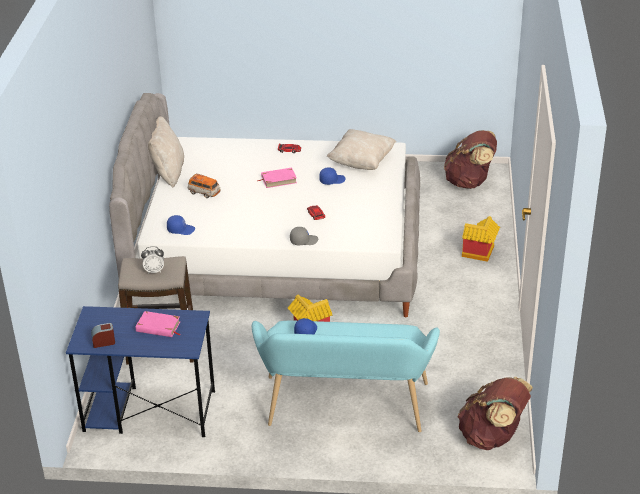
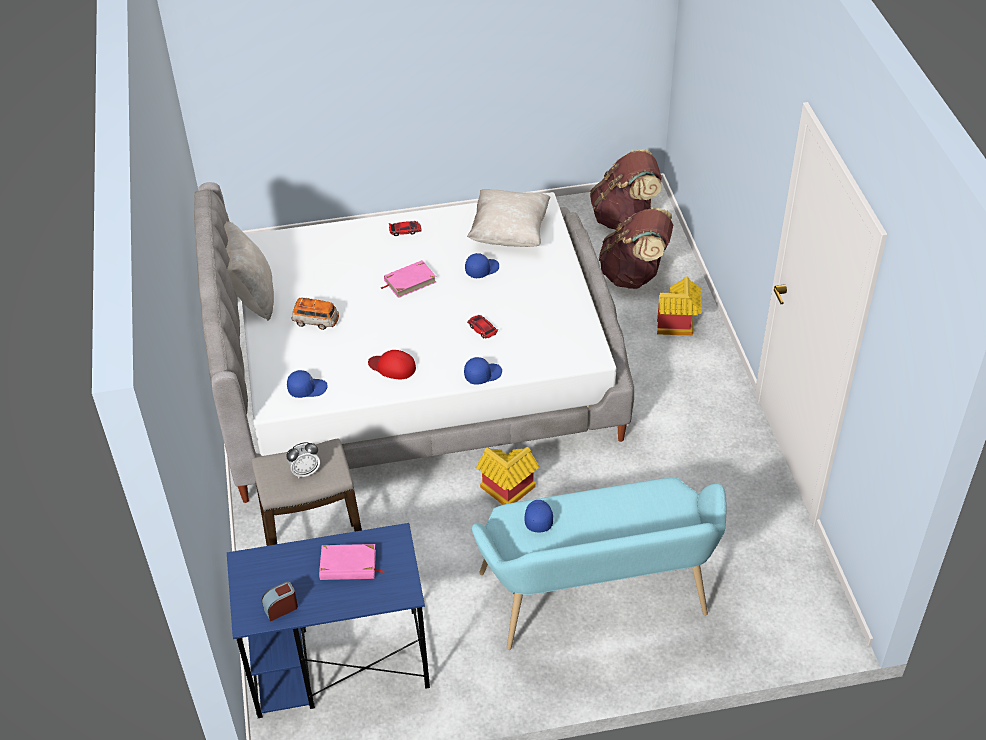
camera: 15 degrees left, 10 degrees up
(244, 226) = (392, 367): none -> red cap
(303, 240) = (482, 374): grey cap -> blue cap
(492, 437) = (798, 601): brown backpack -> brown backpack (634, 275)

